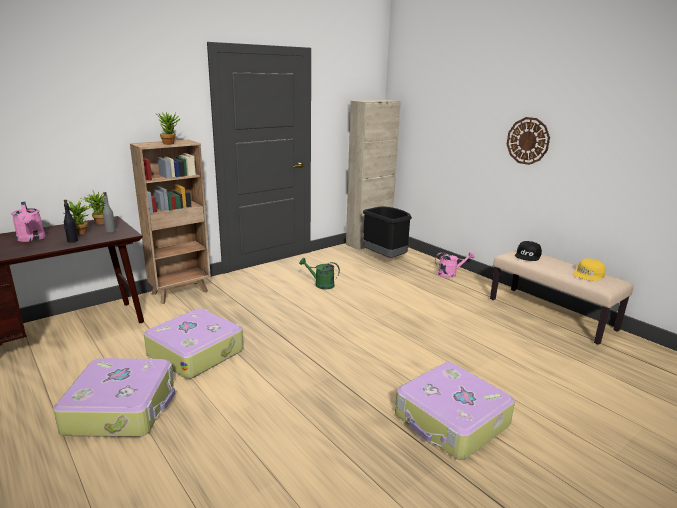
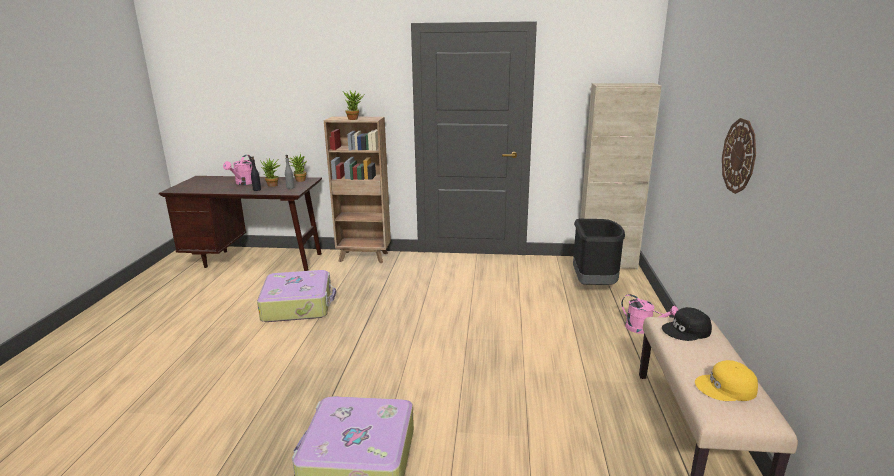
camera: 45 degrees right, 0 degrees up
(122, 408) = (206, 322): suitcase -> none
(321, 284) = (478, 288): green watering can -> none

